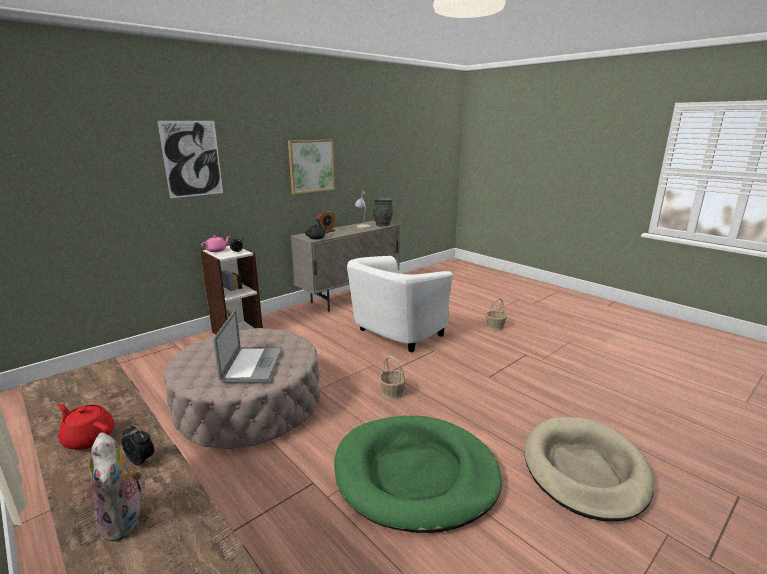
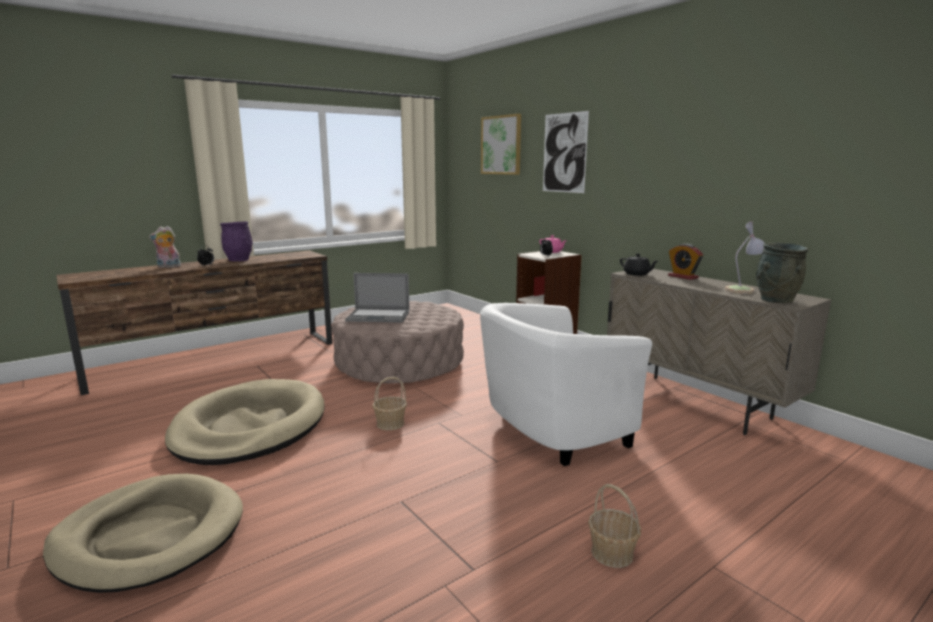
camera: 95 degrees right, 5 degrees down
(89, 438) = (239, 260): red teapot -> purple vase
(311, 166) = (700, 171): picture -> picture (501, 145)
(394, 335) = (550, 433): white armchair -> white armchair turned 75 degrees counterclockwise
(416, 475) = (250, 427): green dog bed -> beige dog bed

